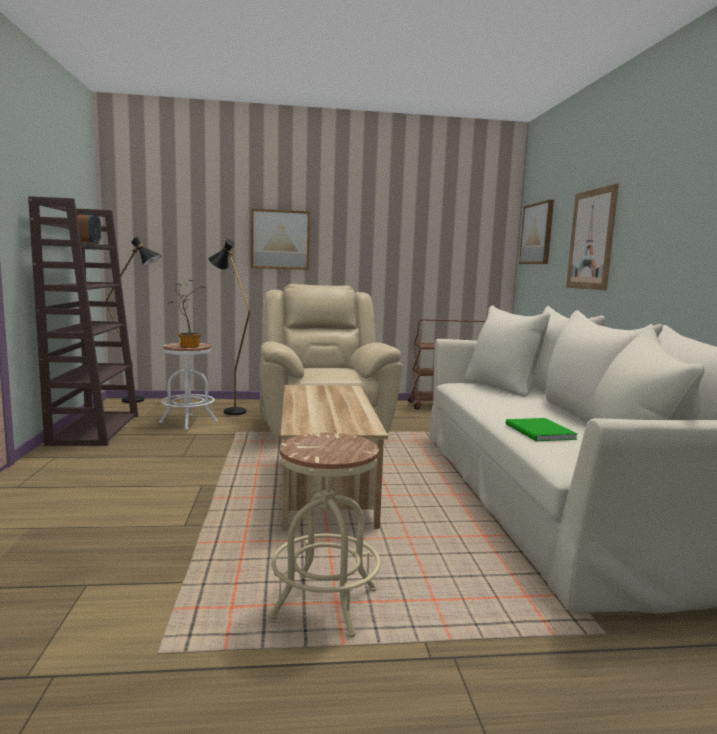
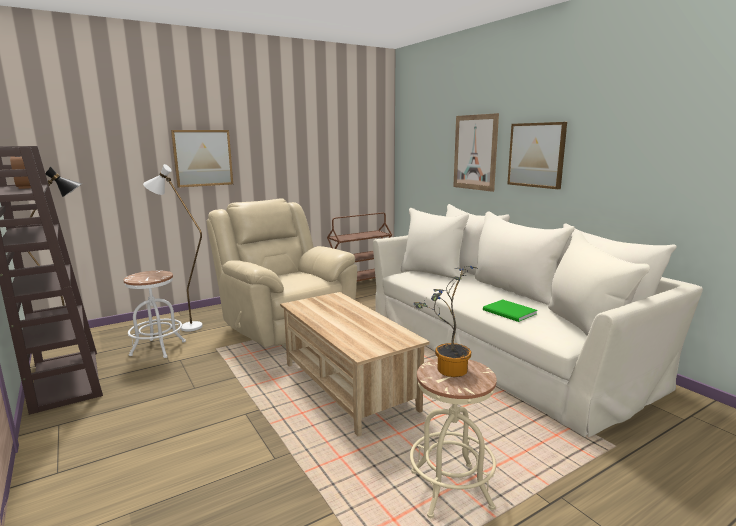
camera: 25 degrees left, 5 degrees up
(187, 346) = (152, 278): potted plant -> potted plant (447, 370)
(229, 410) = (184, 326): black floor lamp -> white floor lamp
(537, 234) = (416, 142): picture -> picture (536, 155)

